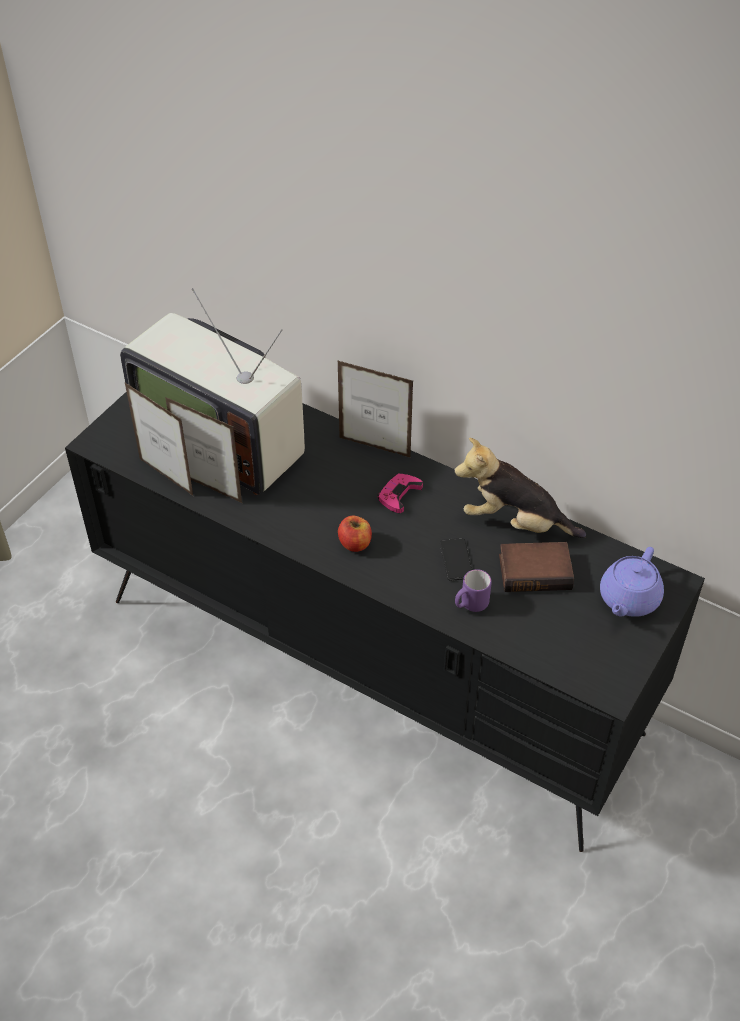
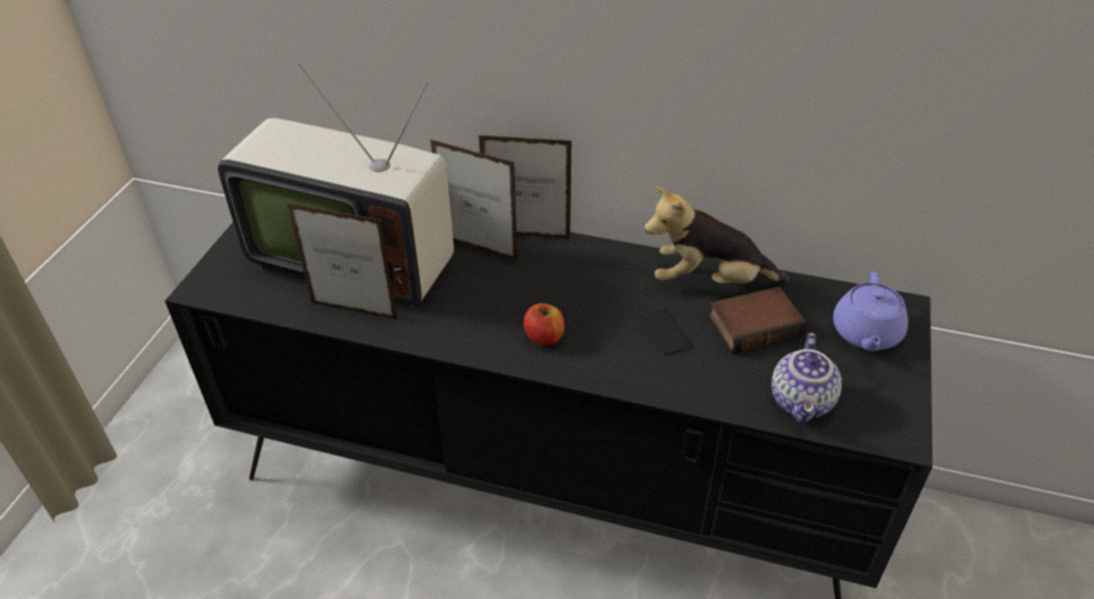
camera: 15 degrees left, 5 degrees down
(166, 477) = (298, 309): picture frame -> picture frame (479, 249)
(399, 495) = (573, 277): pink game controller -> none
(470, 604) = (701, 375): purple mug -> none
(544, 645) = (803, 402): none -> teapot

